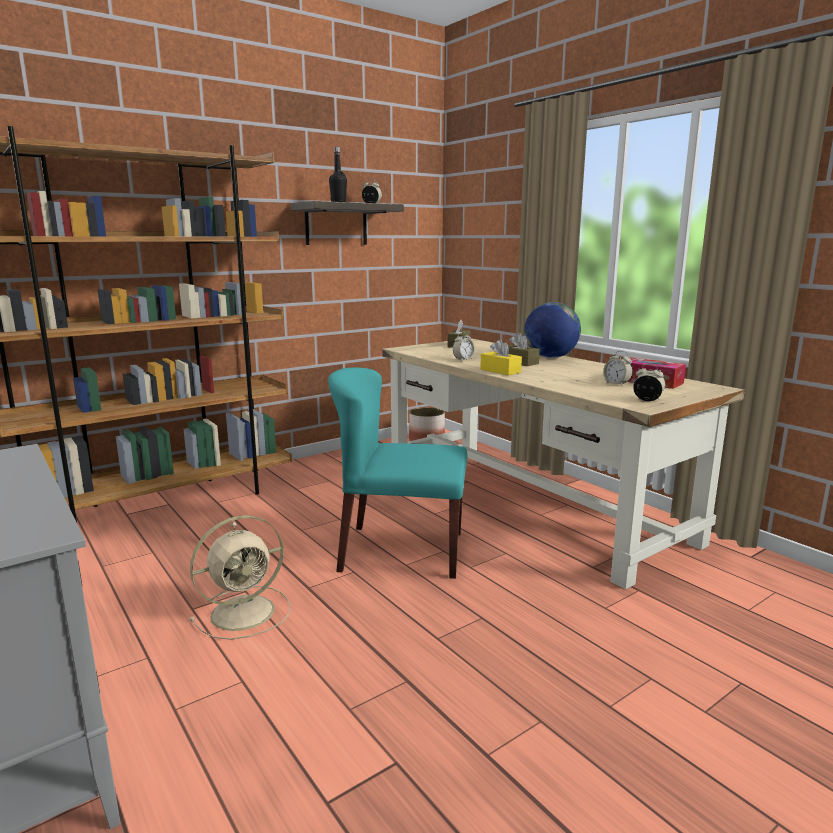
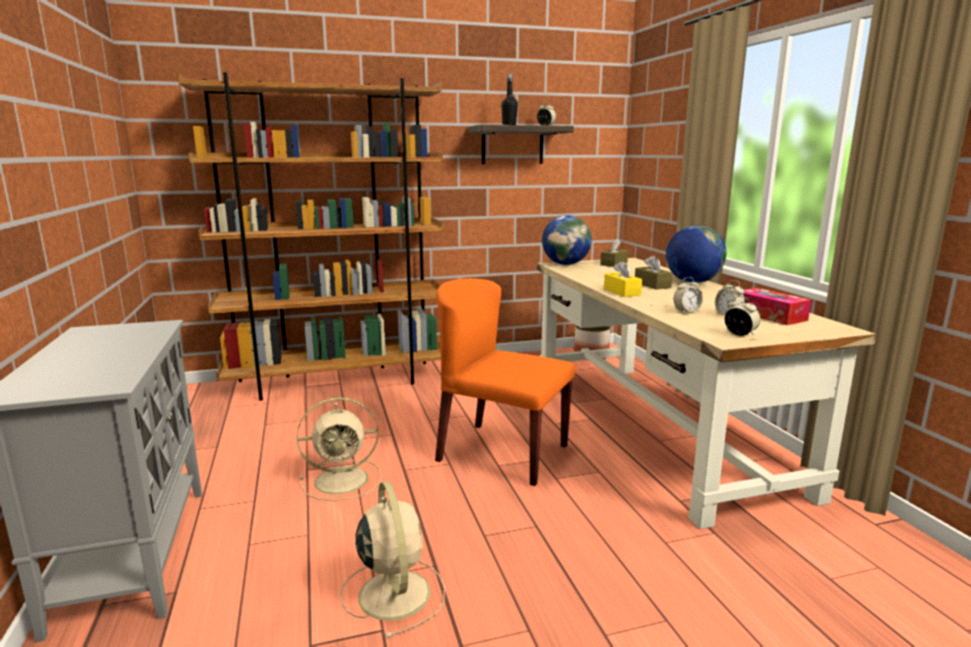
camera: 20 degrees right, 0 degrees up
(382, 719) = (393, 592): none -> beige fan
(401, 551) = (501, 452): turquoise chair -> orange chair
(413, 348) = (565, 264): none -> globe
(463, 359) = (599, 278): alarm clock -> alarm clock (687, 312)

